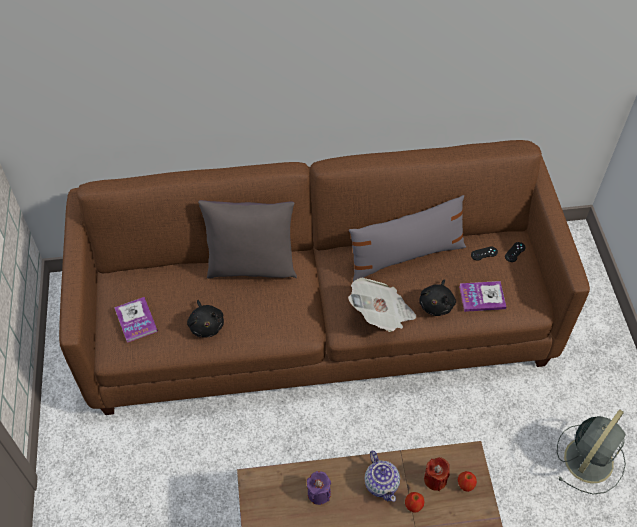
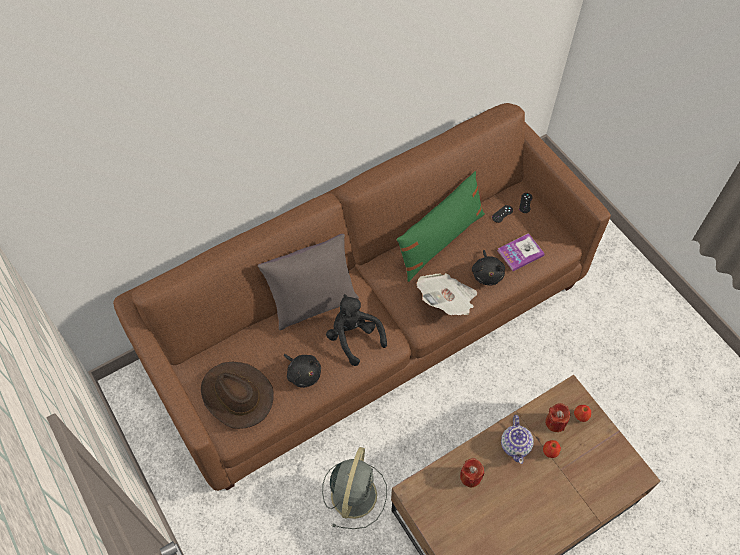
camera: 25 degrees left, 5 degrees up
(136, 320) = (236, 396): book -> brown hat
(273, 312) = (354, 337): none -> black plush toy
(319, 493) = (470, 477): purple candle -> red candle
(381, 483) = (515, 445): teapot -> teapot turned 45 degrees clockwise
(406, 256) = (439, 241): grey pillow -> green pillow
(589, 458) = (641, 349): grey fan -> grey fan (354, 493)

